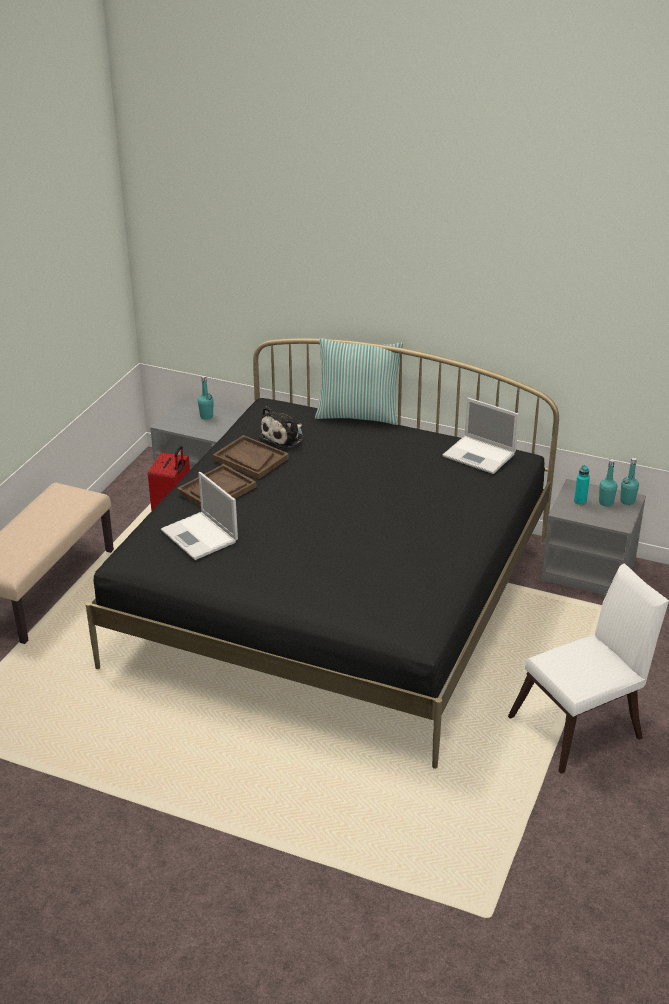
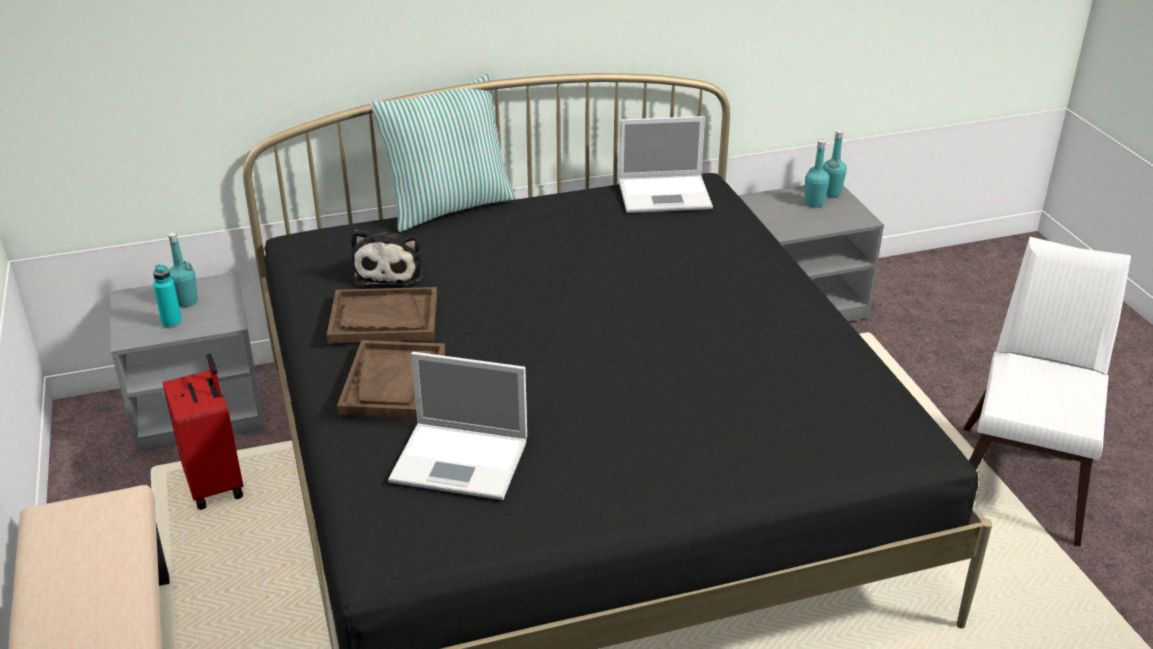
camera: 40 degrees left, 0 degrees up
(580, 501) = (788, 213): turquoise bottle -> turquoise bottle (172, 322)

